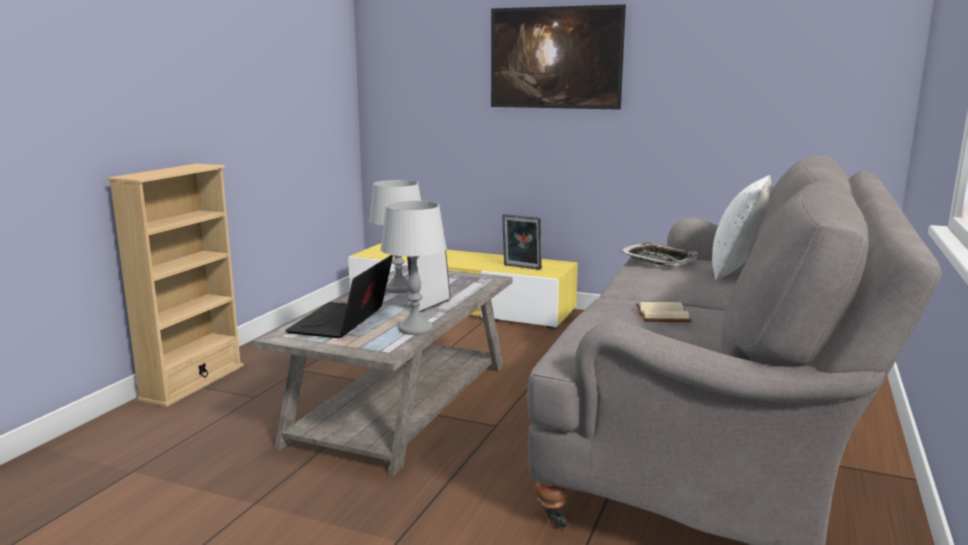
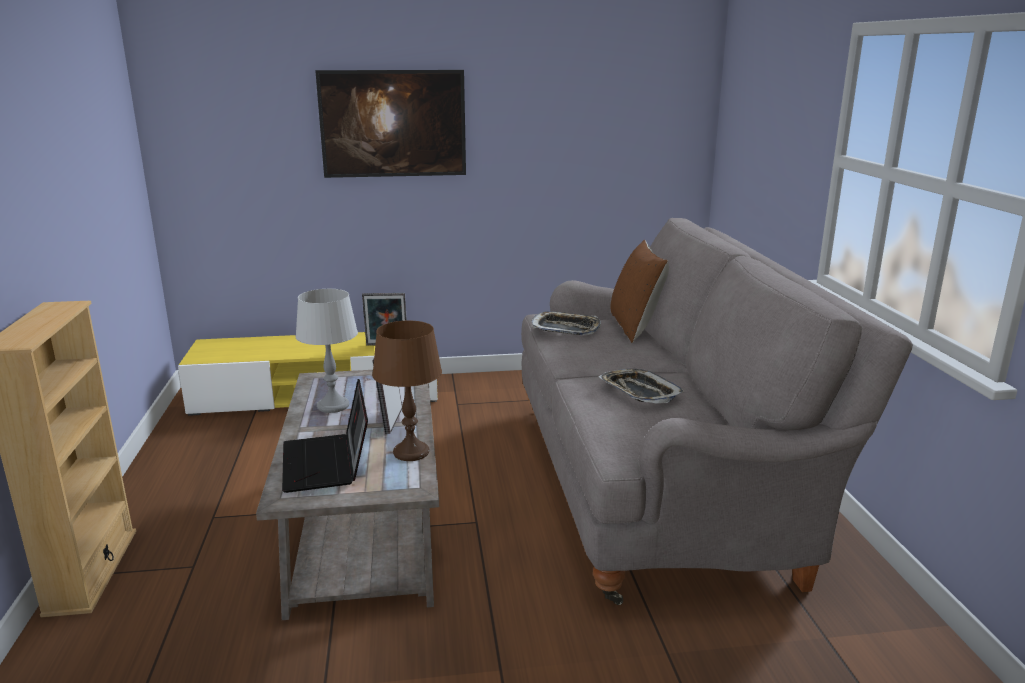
camera: 30 degrees left, 5 degrees up
(416, 329) = (411, 452): grey table lamp -> brown table lamp
(660, 314) = (639, 392): beige book -> tray
(738, 270) = (635, 328): white pillow -> brown pillow

